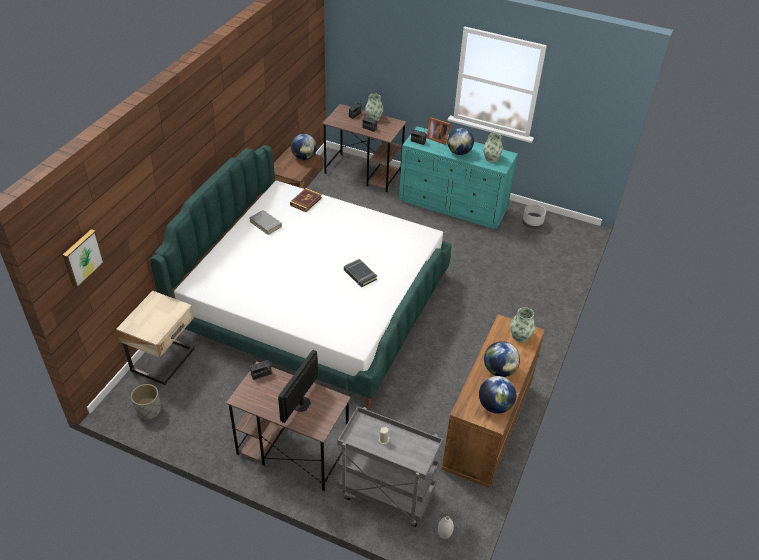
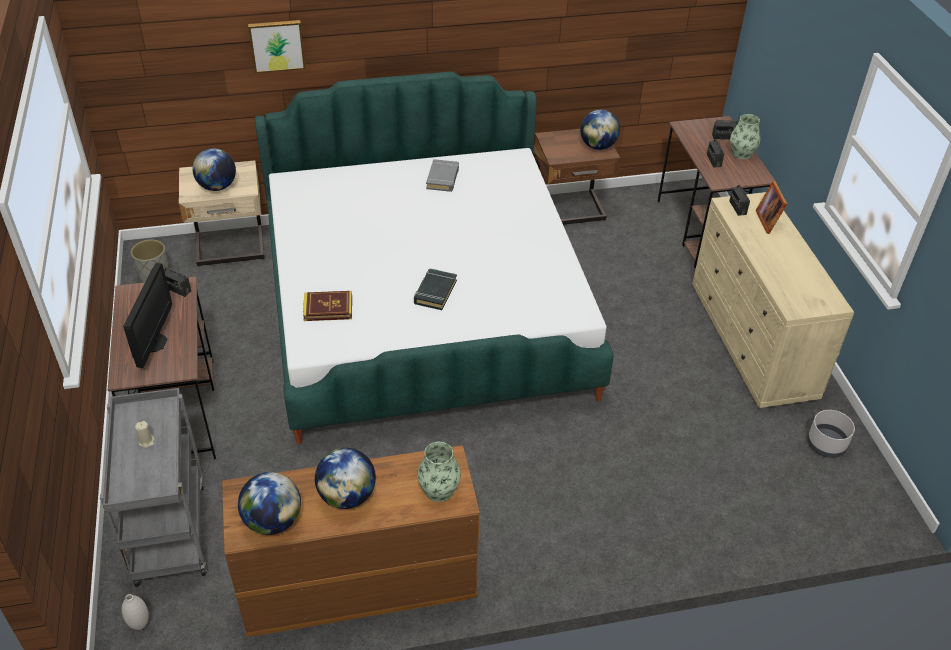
camera: 55 degrees right, 0 degrees up
(81, 257) = (134, 48): picture -> picture (277, 45)
(301, 404) = (154, 343): monitor -> monitor turned 105 degrees clockwise
(306, 201) = (518, 187): book -> book (328, 308)
(453, 205) = (752, 342): turquoise dresser -> beige dresser
(459, 152) = (769, 254): globe -> globe (217, 186)
(491, 158) = (802, 290): vase -> none

